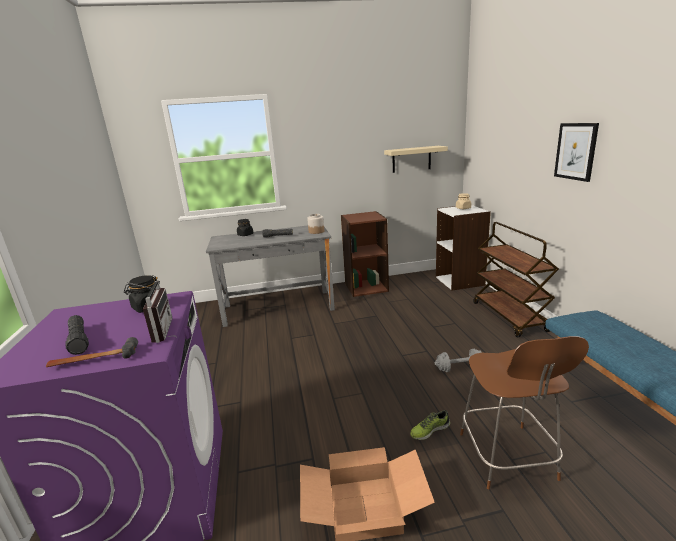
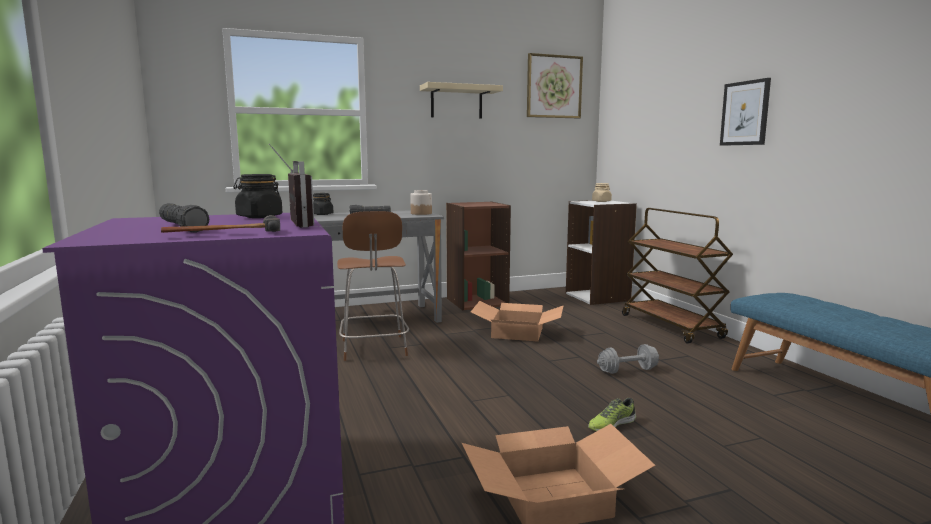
camera: 10 degrees left, 10 degrees down
(387, 322) = (518, 332): none -> cardboard box
(411, 159) = (536, 140): beige shelf -> beige shelf (456, 102)
(425, 114) = (554, 86): none -> picture
(508, 458) = (719, 445): brown chair -> brown chair (374, 349)

